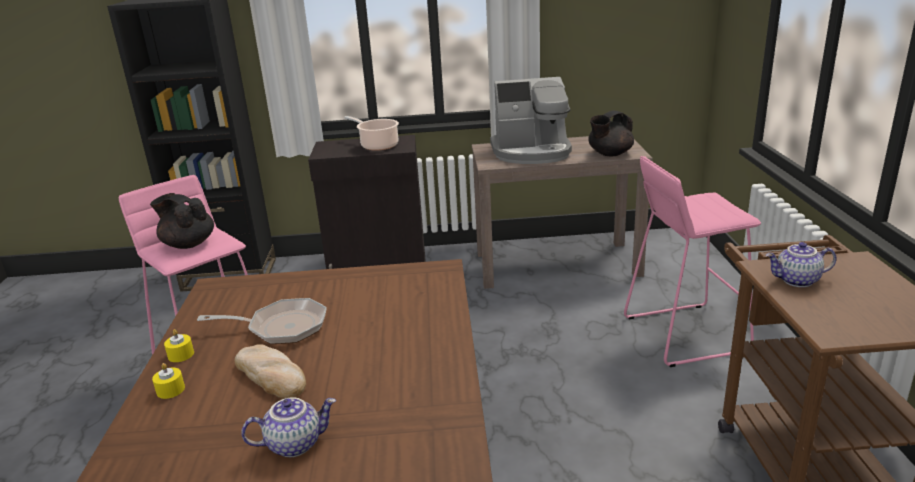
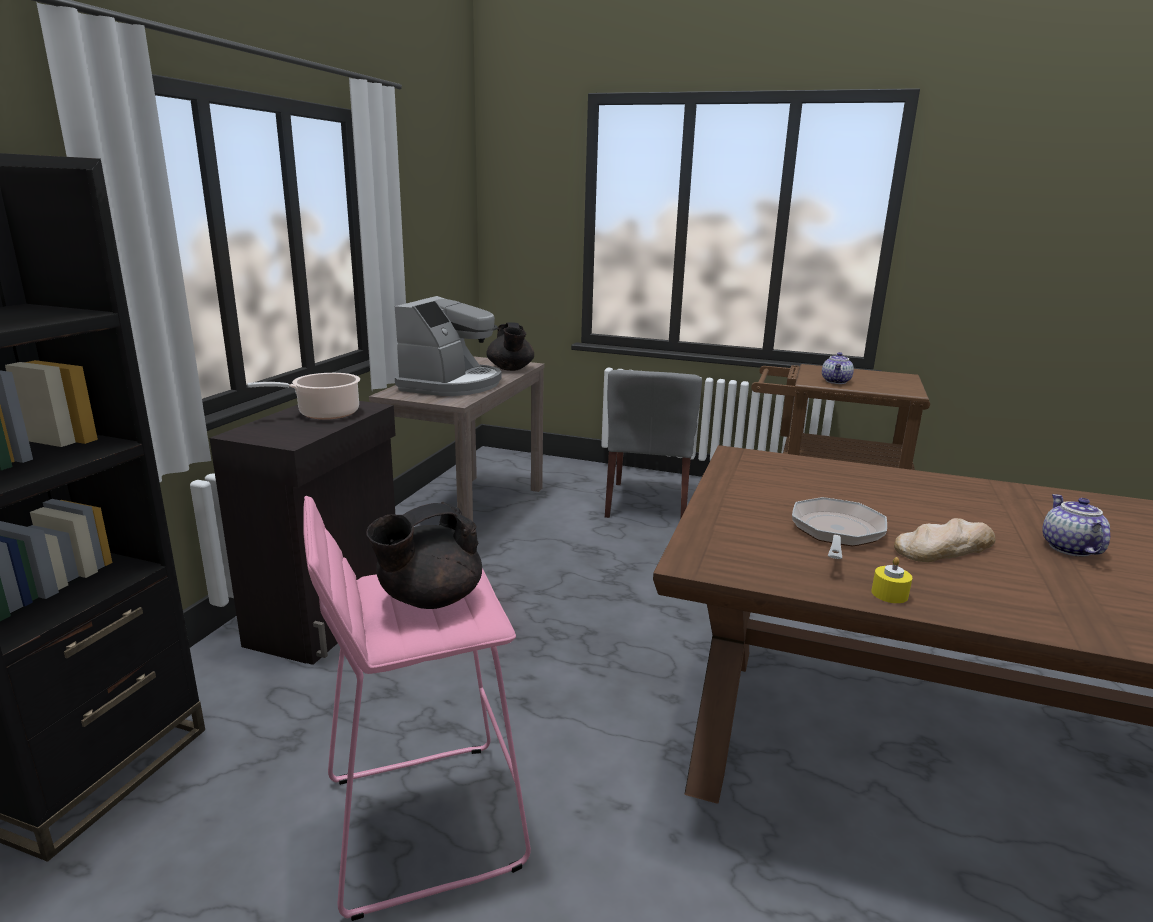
camera: 70 degrees left, 5 degrees down
(170, 390) = (976, 604): yellow candle -> none
(684, 333) = (648, 503): pink stool -> grey chair

